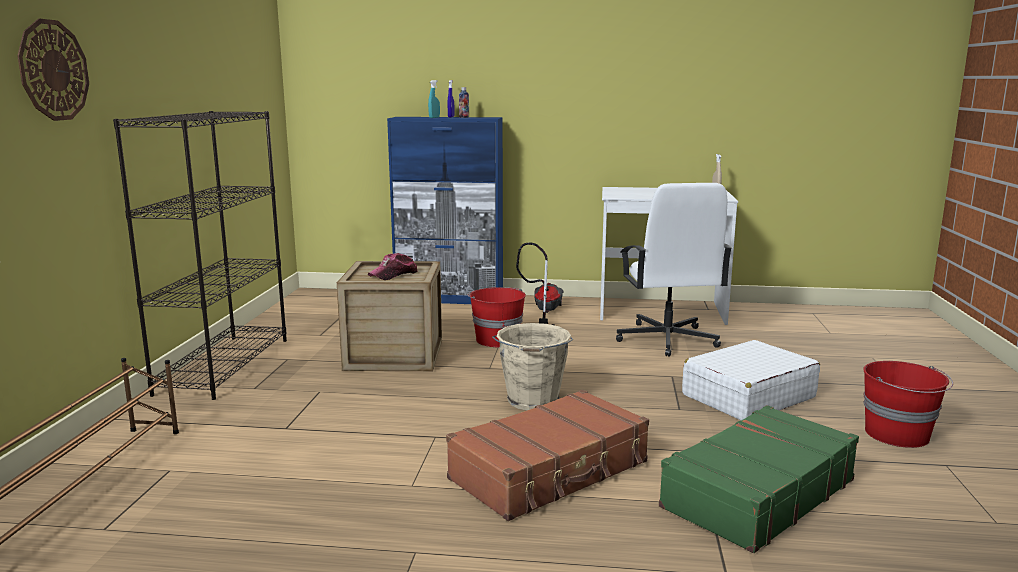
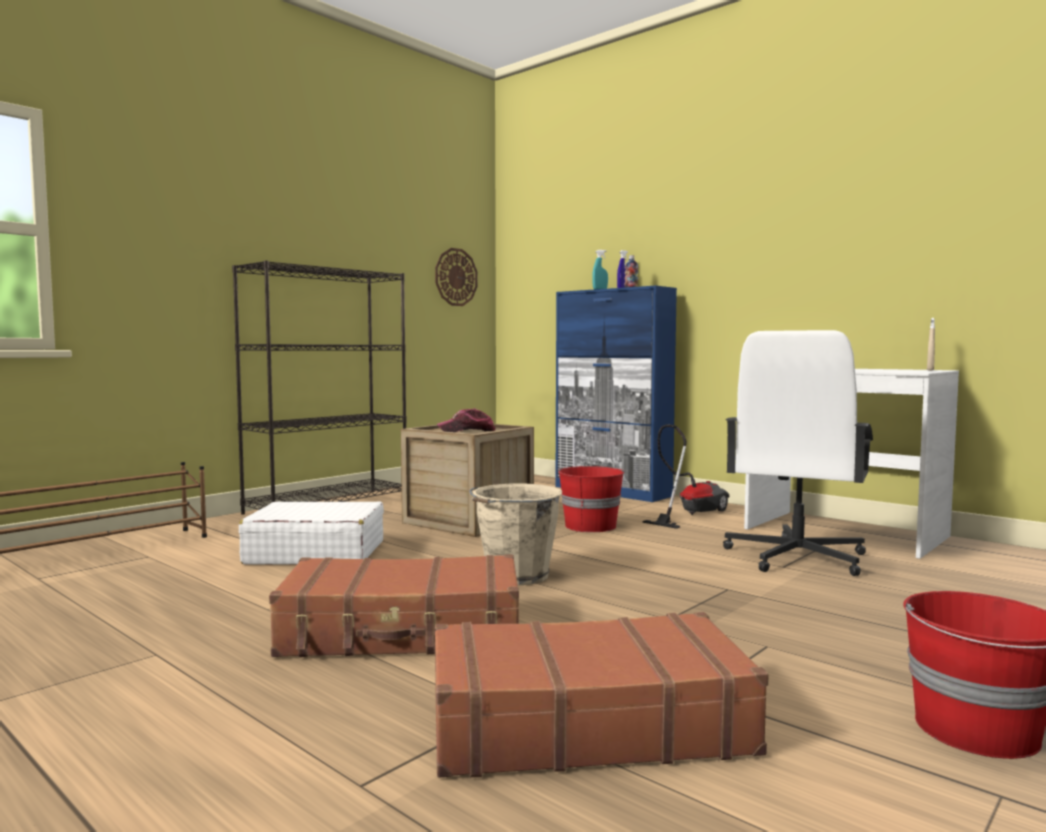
camera: 35 degrees right, 10 degrees down
(53, 70) = (173, 220): wall clock -> wall clock (456, 277)
(747, 396) = (795, 628): white suitcase -> white suitcase (315, 553)
(757, 493) = (585, 723): green suitcase -> brown suitcase

